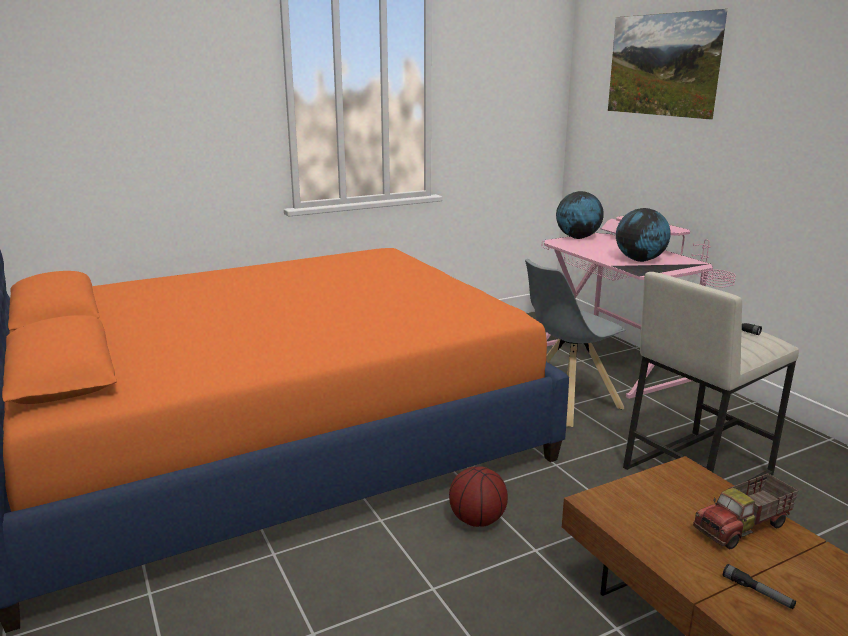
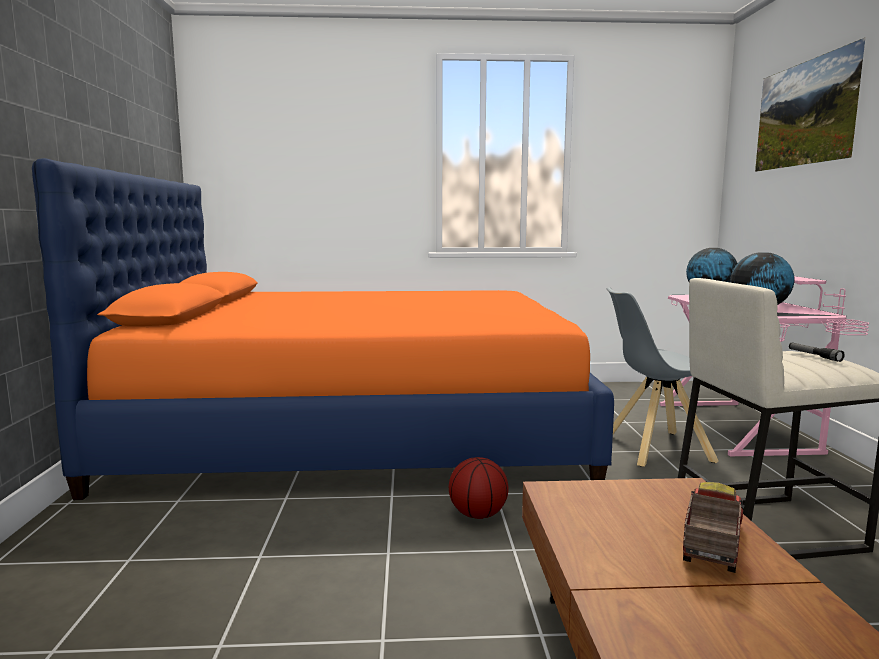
camera: 25 degrees right, 10 degrees down
(743, 527) = (710, 545): toy truck -> toy truck turned 120 degrees clockwise
(757, 592) = (664, 601): flashlight -> none

